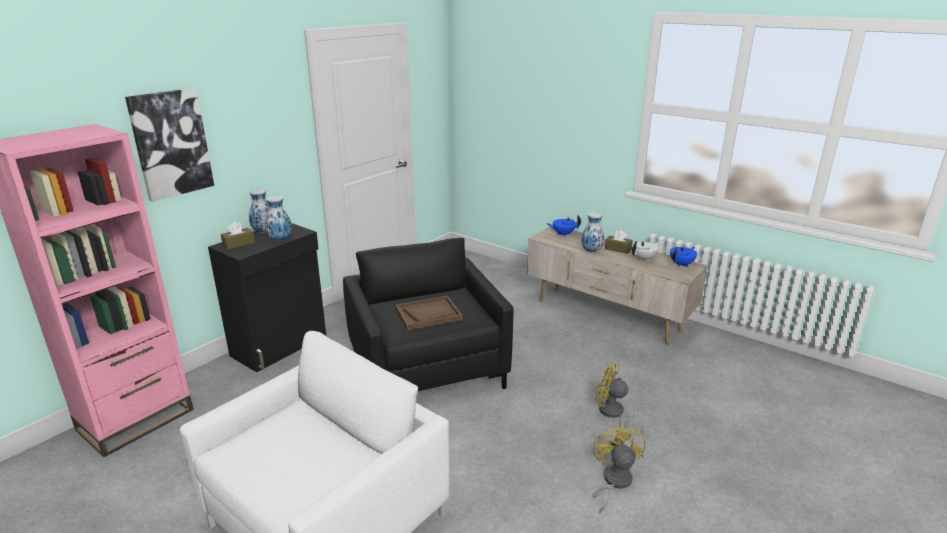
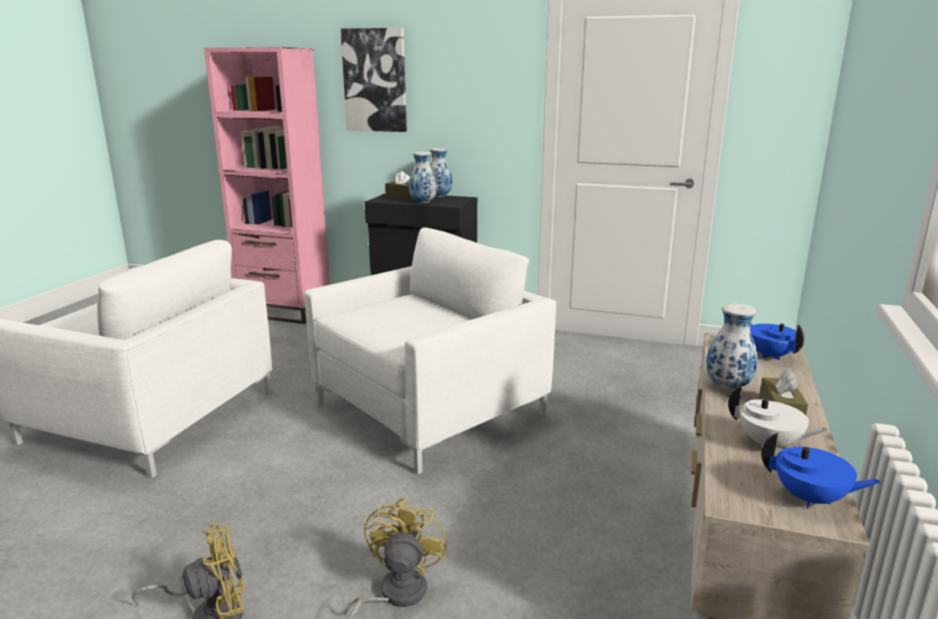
camera: 70 degrees right, 5 degrees down
(427, 369) = (430, 409): black armchair -> white armchair
(428, 314) = (396, 318): brown tray -> none

